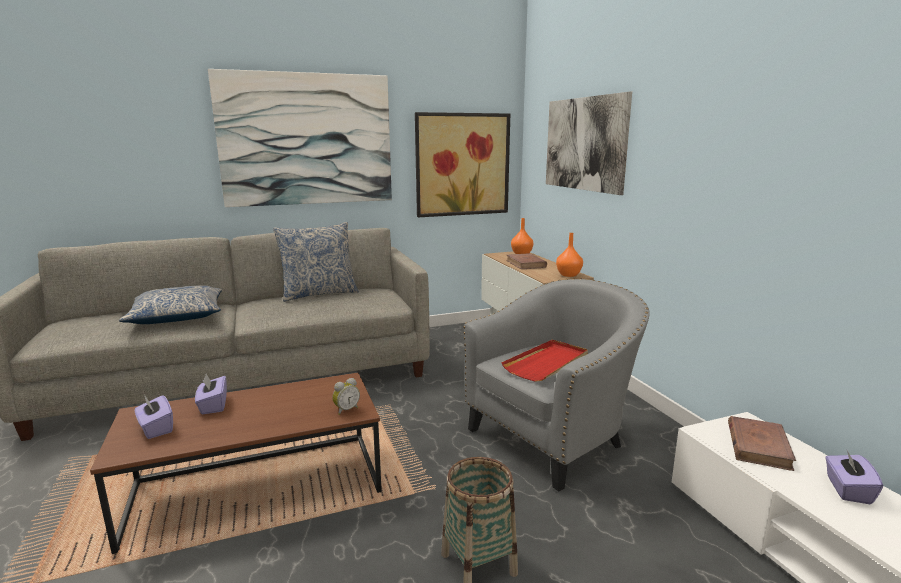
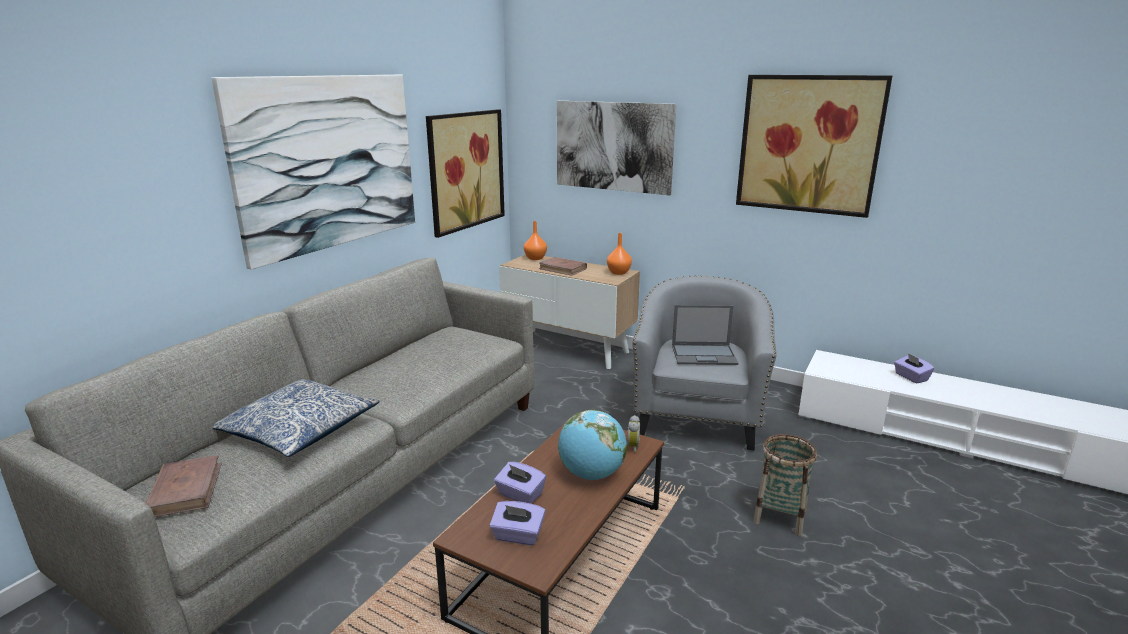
camera: 40 degrees left, 5 degrees up
(279, 415) = (591, 474): none -> globe
(319, 294) = (403, 352): pillow -> none
(547, 363) = (704, 355): red tray -> laptop
(754, 126) = (808, 144): none -> picture
(758, 446) = (850, 369): brown book -> brown book (185, 490)

